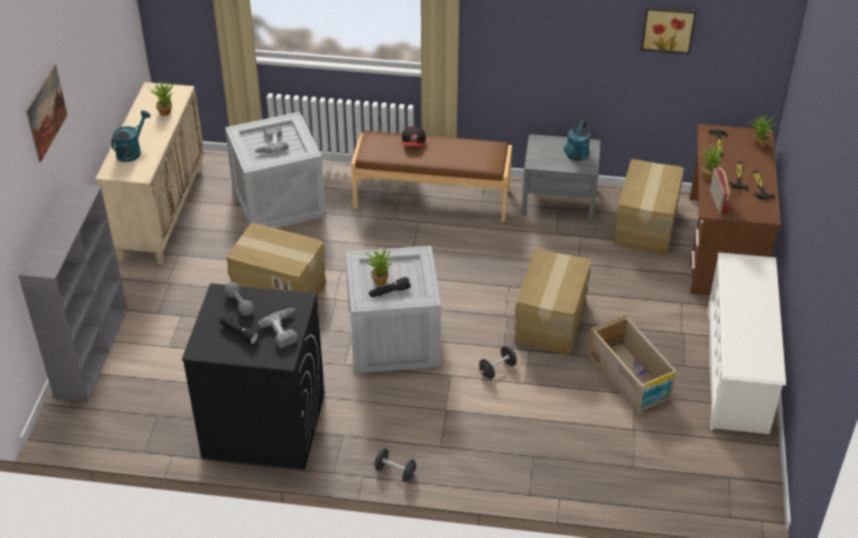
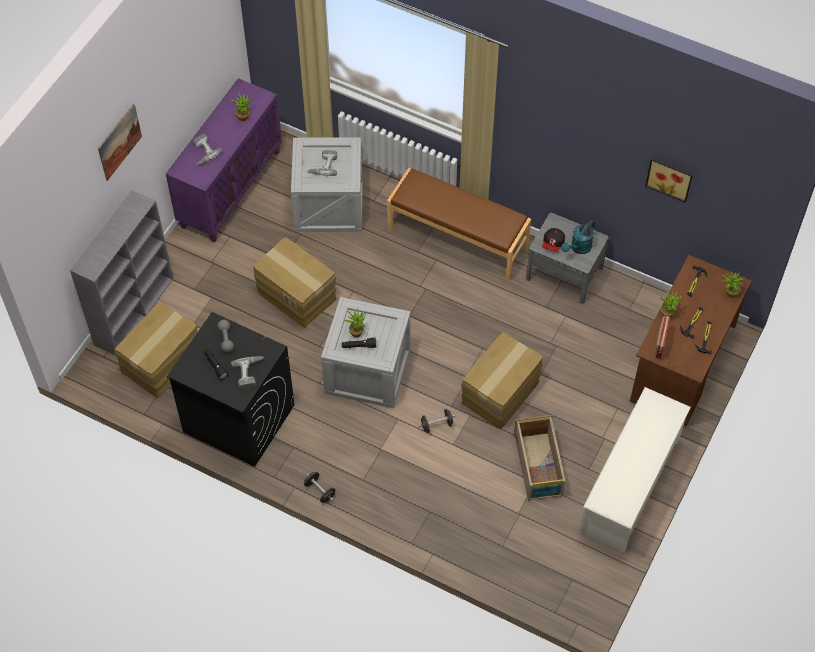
camera: 20 degrees right, 15 degrees up
(132, 151) = (203, 152): turquoise watering can -> power drill
(161, 212) = (230, 188): beige cabinet -> purple cabinet
(413, 143) = (446, 194): cap -> cap (553, 243)
(646, 226) = (627, 322): cardboard box -> cardboard box (162, 362)

